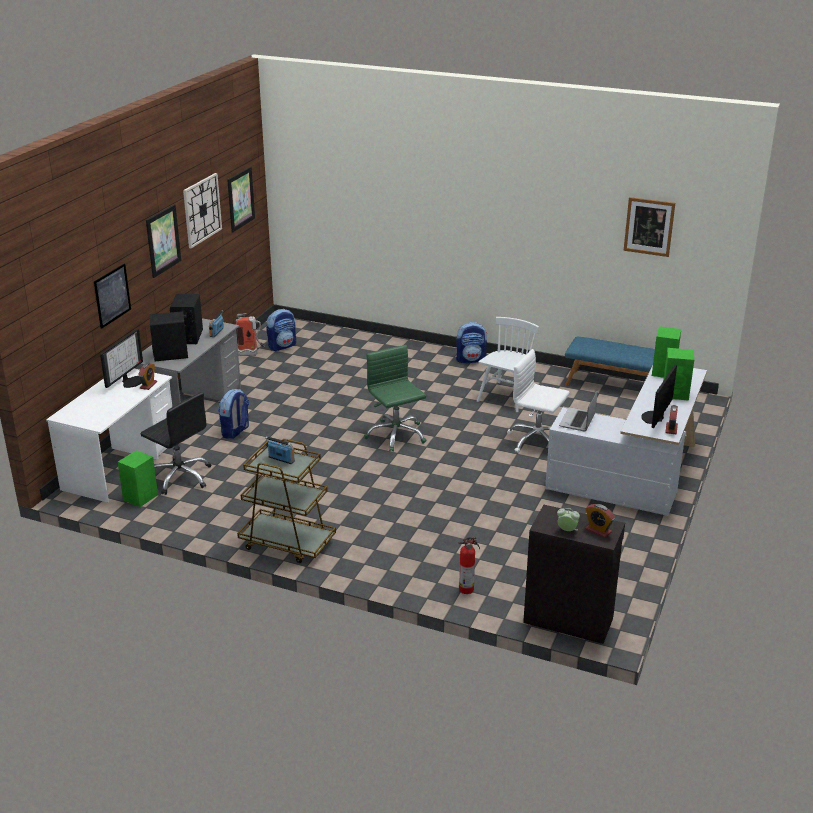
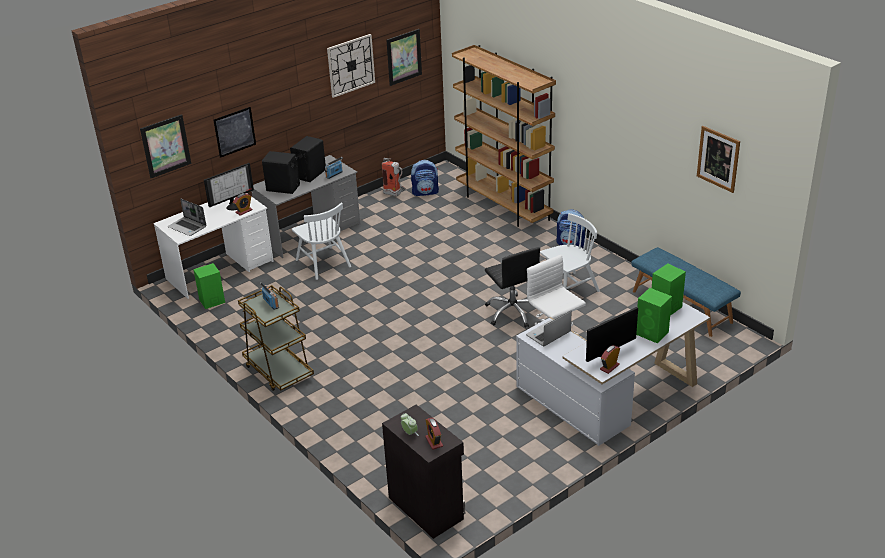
camera: 30 degrees right, 5 degrees up
(95, 413) = (188, 227): none -> laptop
(163, 240) = (299, 89): picture -> picture (165, 146)
(180, 476) = (252, 291): black office chair -> black office chair (513, 312)
(235, 432) = (323, 263): backpack -> white chair
(374, 342) = (504, 206): none -> brown bookcase
(395, 435) = (441, 301): green office chair -> none
(467, 589) = (373, 454): fire extinguisher -> none

